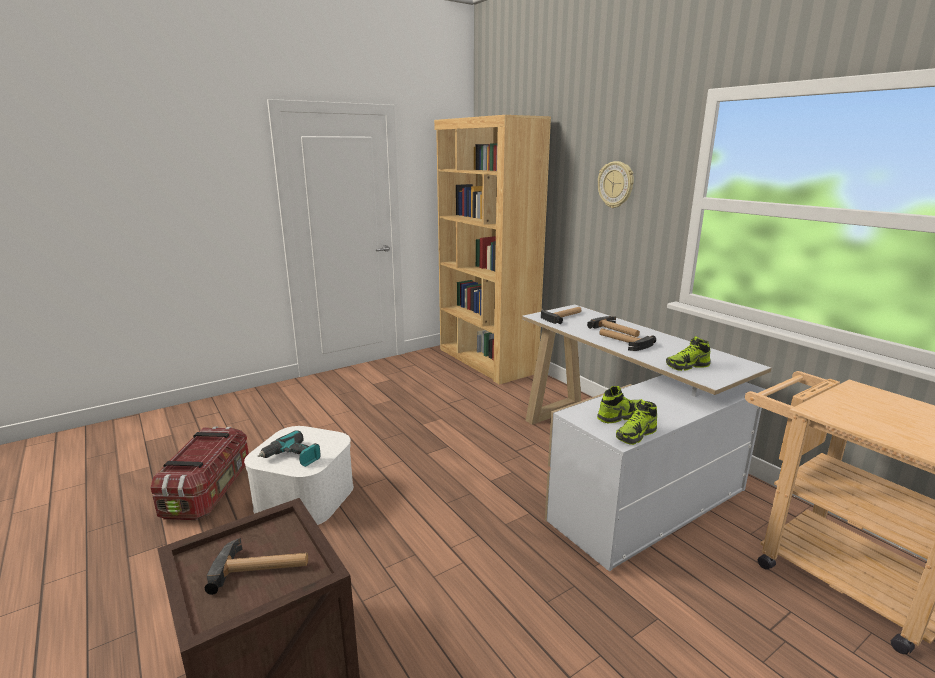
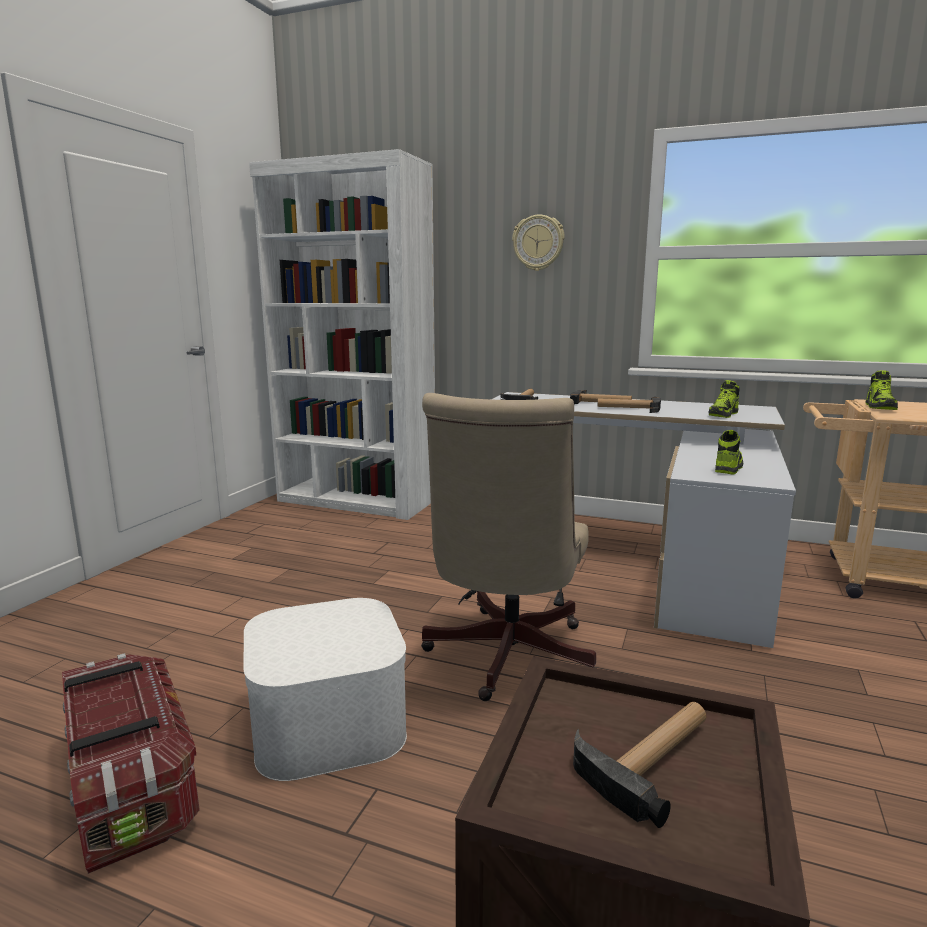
camera: 35 degrees left, 5 degrees down
(292, 457) = (332, 649): power drill -> none
(428, 500) = (505, 658): none -> beige office chair
(486, 361) = (356, 501): brown bookcase -> white bookcase
(636, 435) = (773, 477): shoe -> shoe (880, 407)

